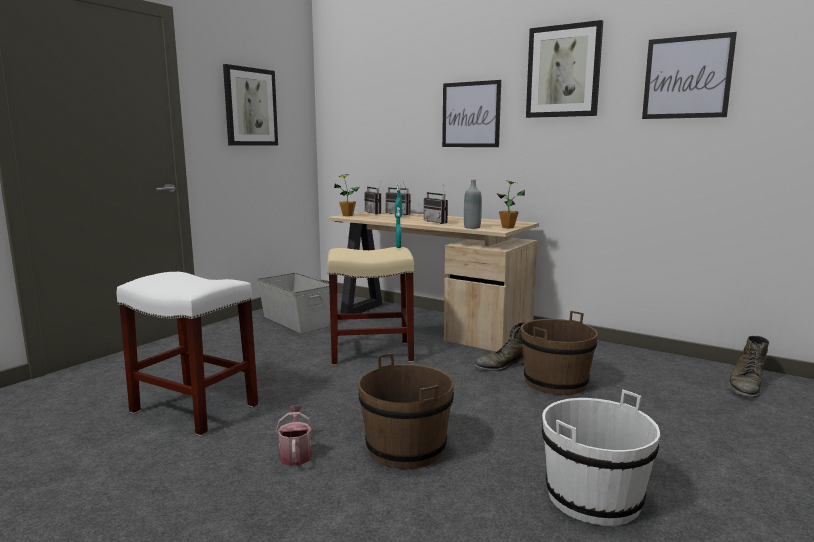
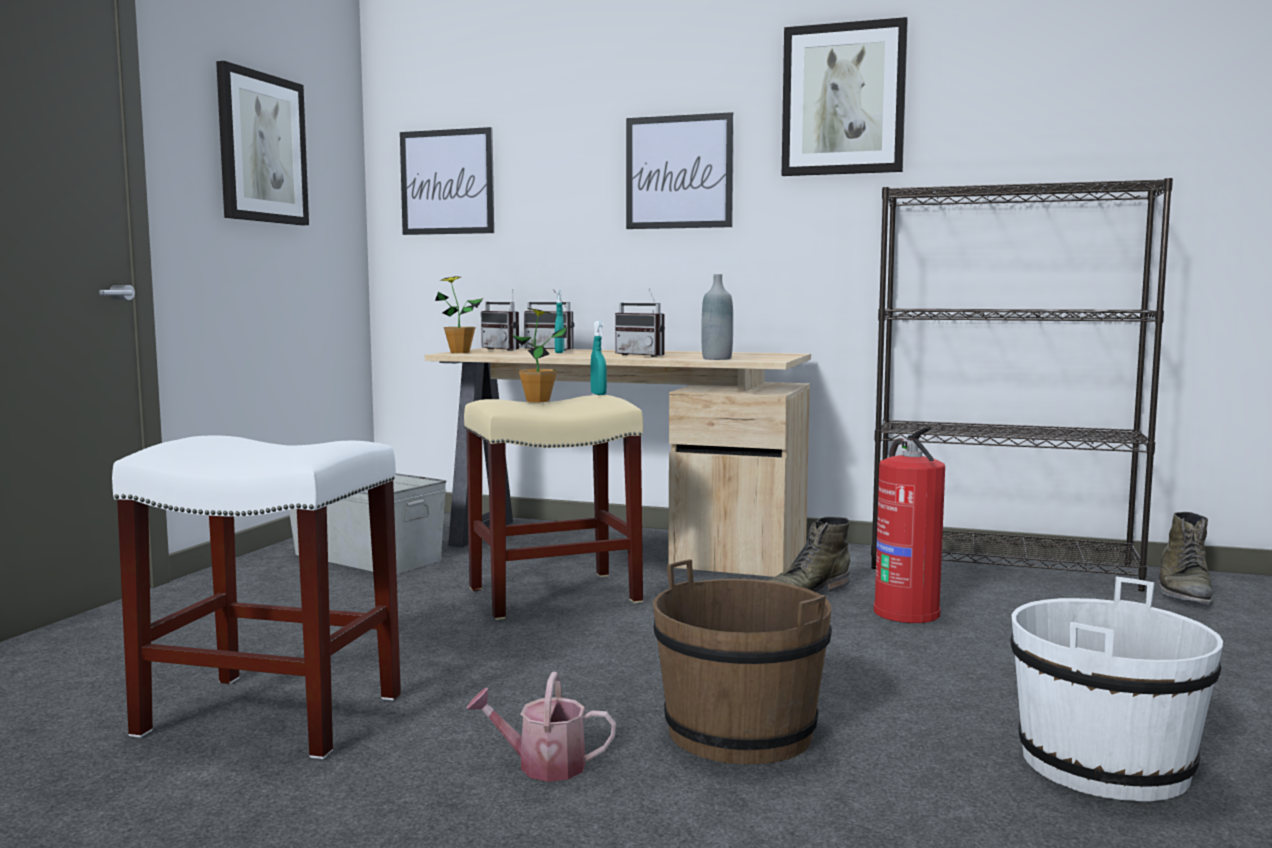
camera: 15 degrees left, 5 degrees down
(295, 454) = (542, 765): watering can -> watering can turned 60 degrees counterclockwise
(507, 227) = (775, 357): potted plant -> potted plant (537, 401)
(555, 382) = (905, 612): brown bucket -> fire extinguisher
(640, 357) = (1003, 567): none -> black bookcase
(687, 77) = (1046, 111): picture -> picture (447, 182)

